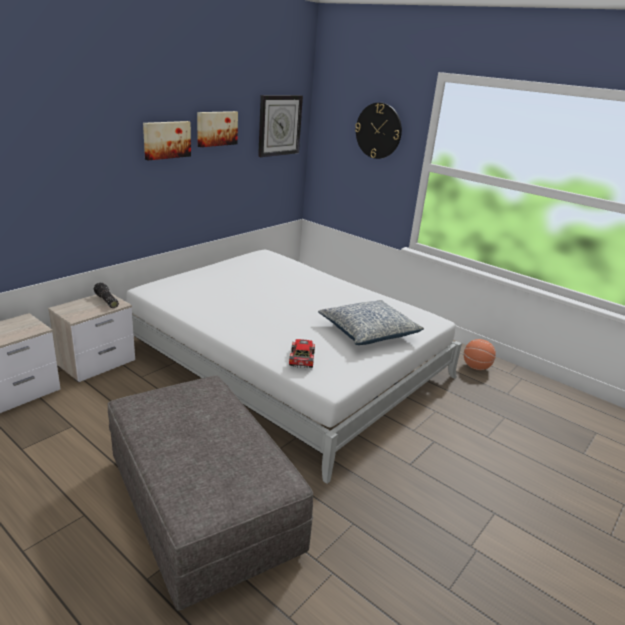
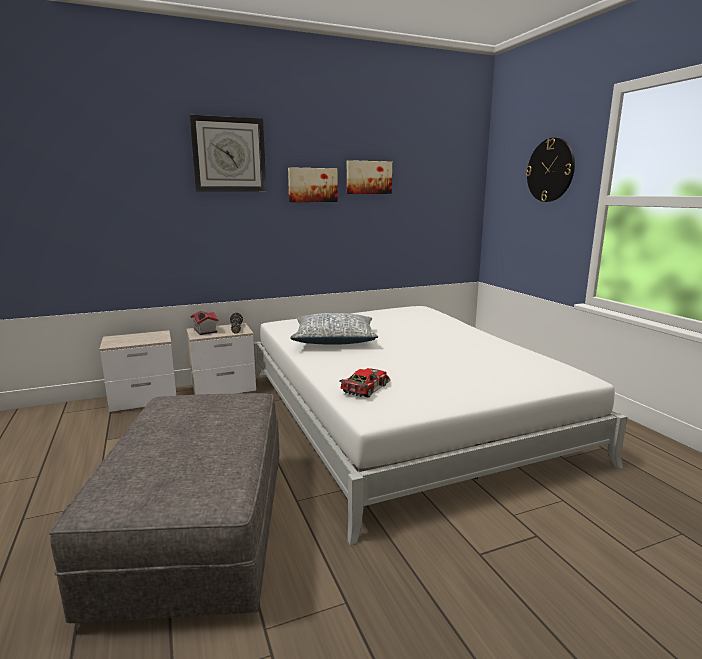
camera: 30 degrees right, 10 degrees down
(74, 309) = (204, 331): none -> toy house
(279, 125) = (445, 178): wall clock -> wall clock (229, 155)
(368, 332) = (473, 377): pillow -> pillow (334, 340)
(476, 367) = (664, 462): basketball -> none

